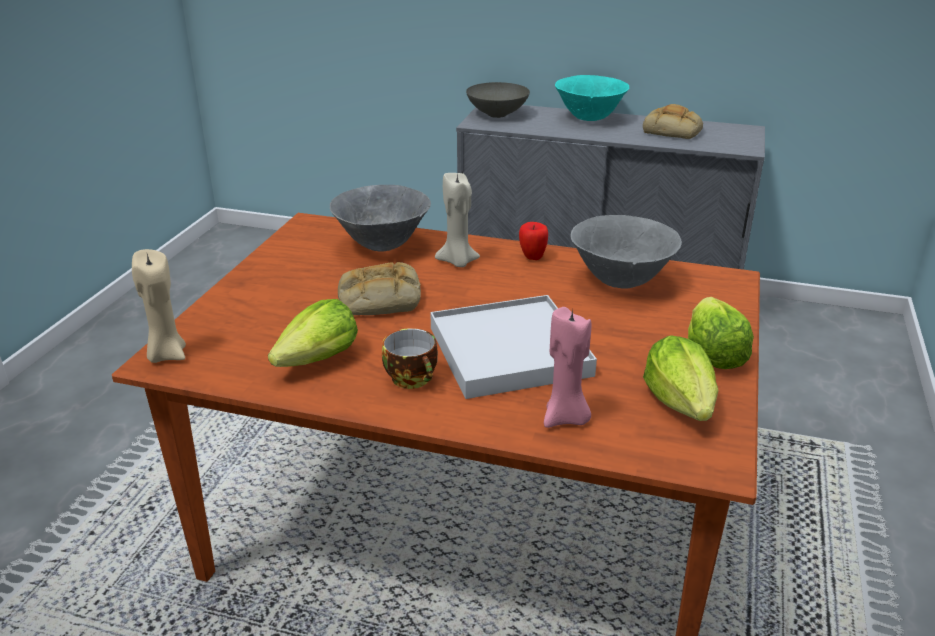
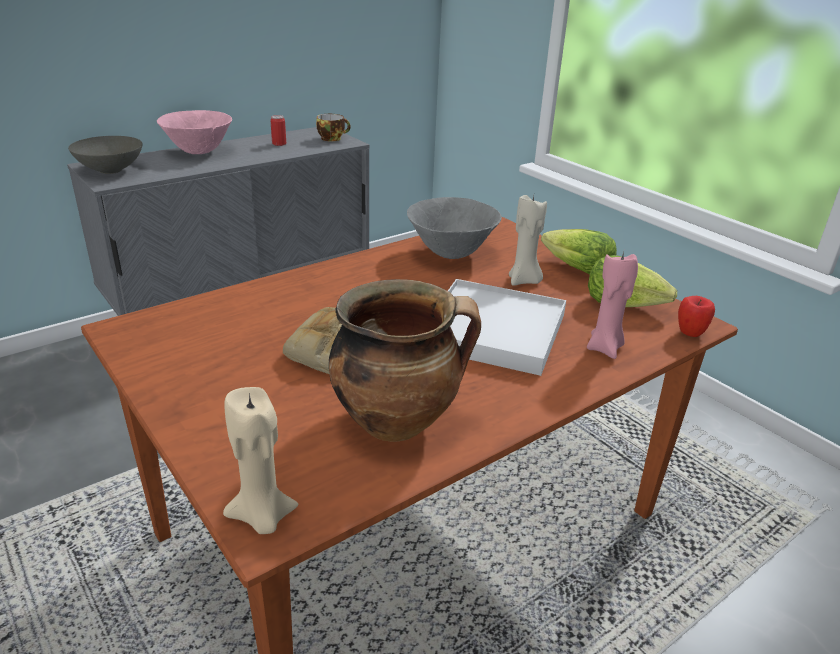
camera: 55 degrees left, 0 degrees up
(319, 359) = (398, 421): lettuce -> cooking pot
(383, 245) = (238, 311): grey bowl -> none
(413, 379) = (486, 386): cup -> cup (332, 138)
(457, 262) = (326, 293): beige candle -> beige candle (524, 281)
(532, 257) = (368, 265): apple -> apple (690, 334)
(590, 118) = (199, 152): turquoise bowl -> pink bowl
(673, 130) = (279, 143): bread -> can

